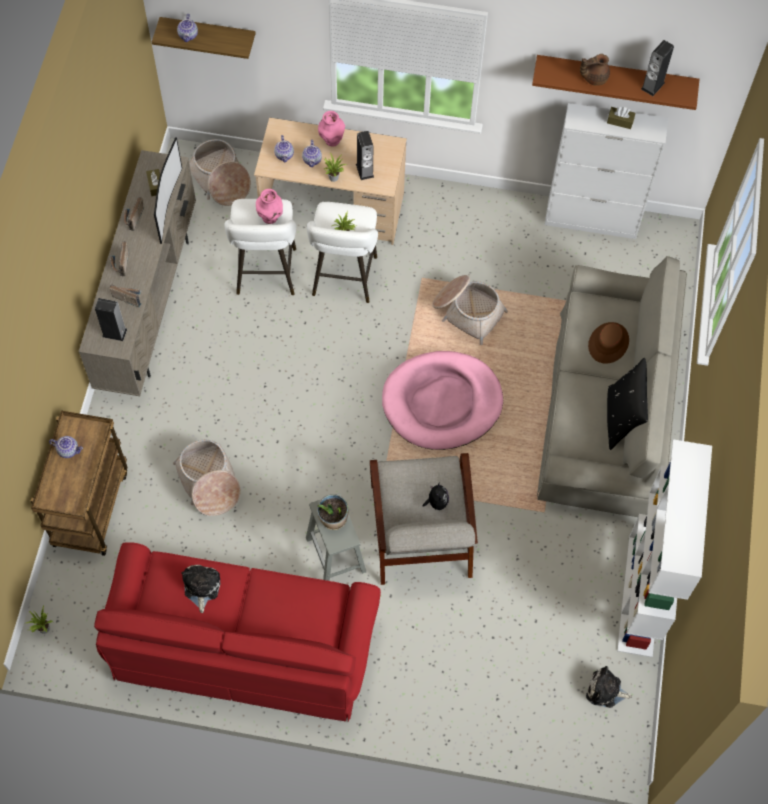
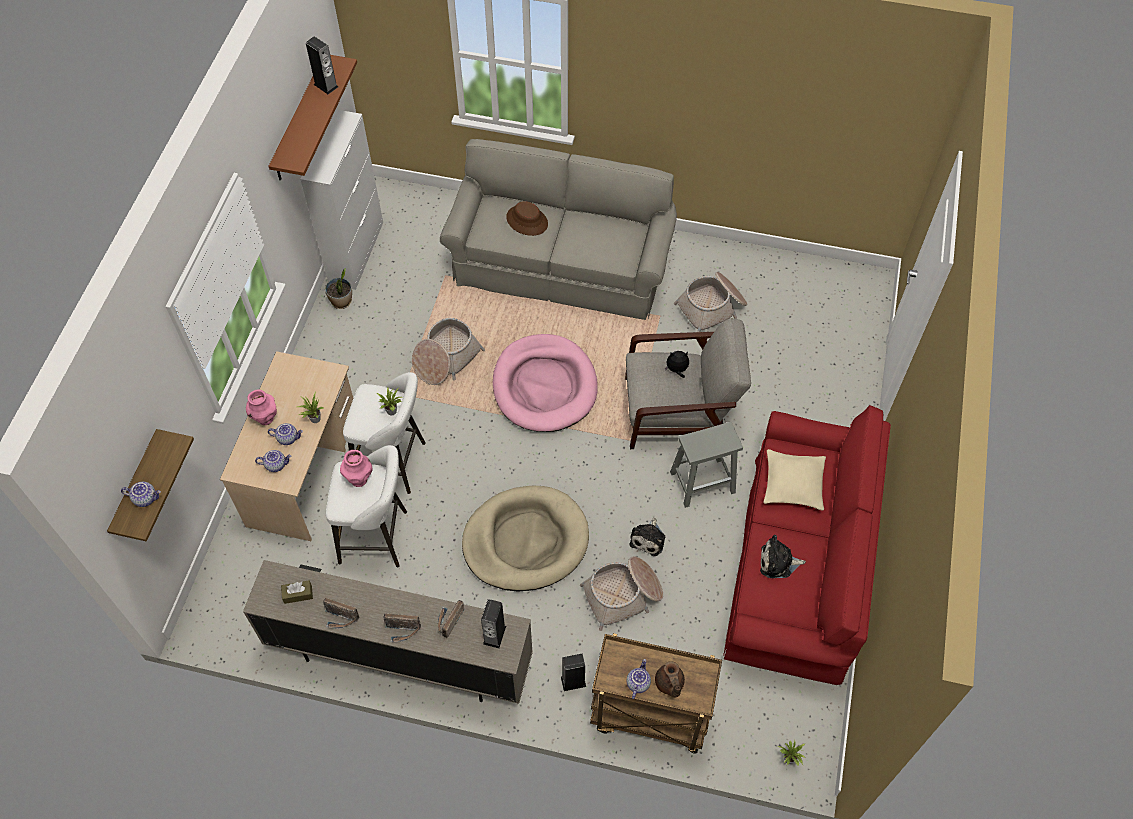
camera: 85 degrees left, 5 degrees down
(167, 204) = (327, 581): television -> none
(220, 180) = (243, 582): basket -> basket (712, 308)
(265, 395) = (525, 541): none -> beige dog bed
(290, 605) = (793, 484): none -> beige pillow
(333, 519) = (707, 442): potted plant -> potted plant (342, 301)
(364, 170) = (311, 390): speaker -> speaker (573, 681)
(594, 77) = (307, 126): brown teapot -> brown teapot (669, 684)
(605, 691) = (821, 288): plush toy -> plush toy (648, 539)
(620, 121) = (330, 142): brown tissue box -> none
(621, 418) = (604, 220): black pillow -> none
(641, 596) = (737, 256): white bookcase -> none

